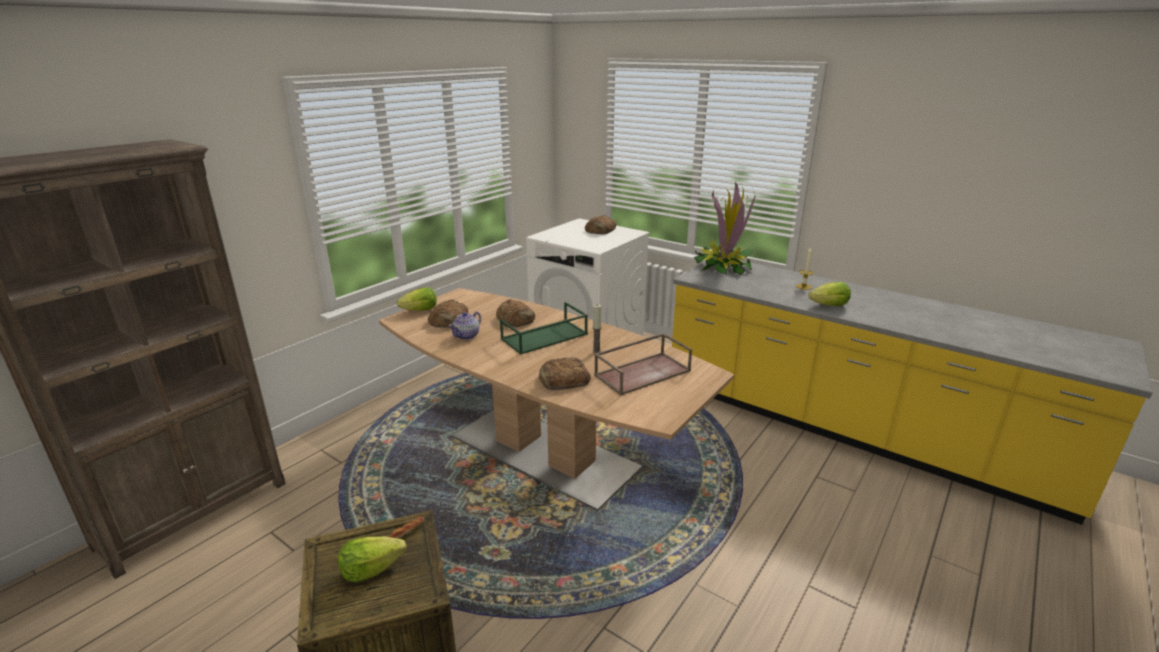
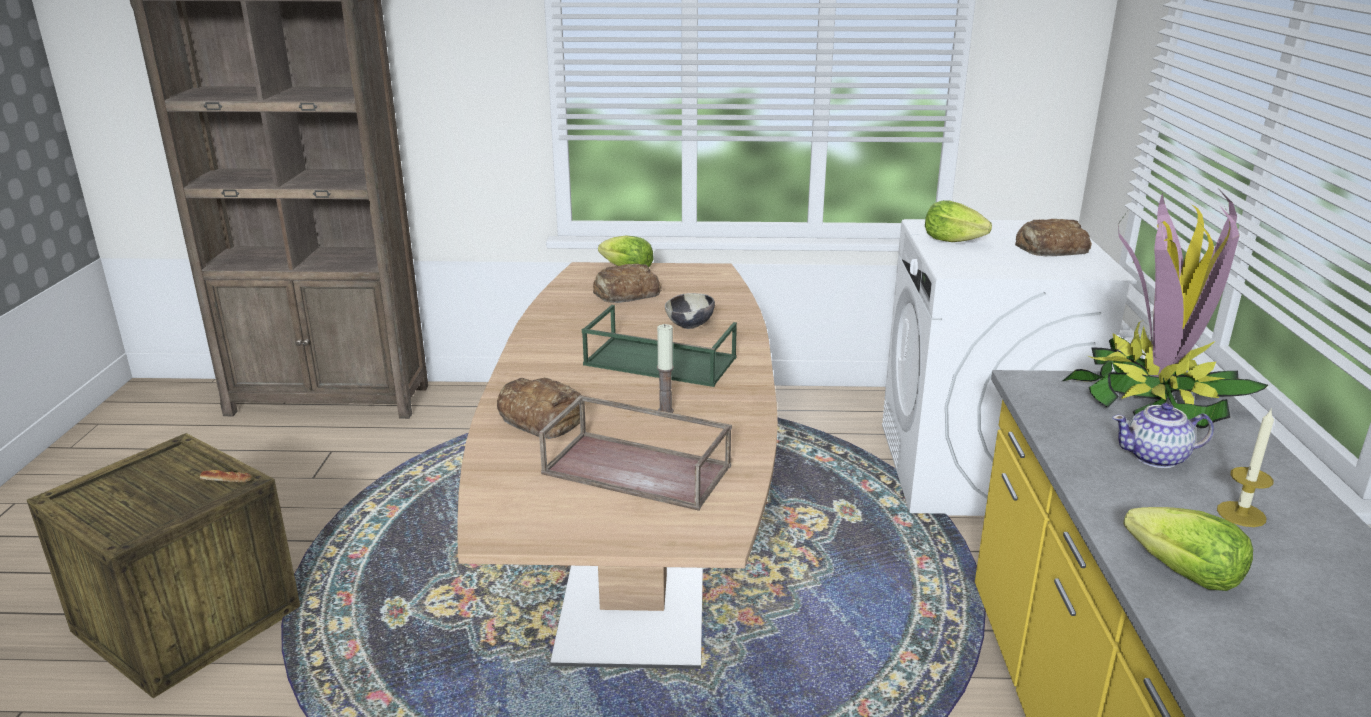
camera: 55 degrees right, 0 degrees up
(371, 570) = (153, 489): lettuce -> lettuce (952, 240)
(467, 336) = (594, 317): teapot -> teapot (1156, 458)
(516, 319) = (690, 326): bread -> bowl

